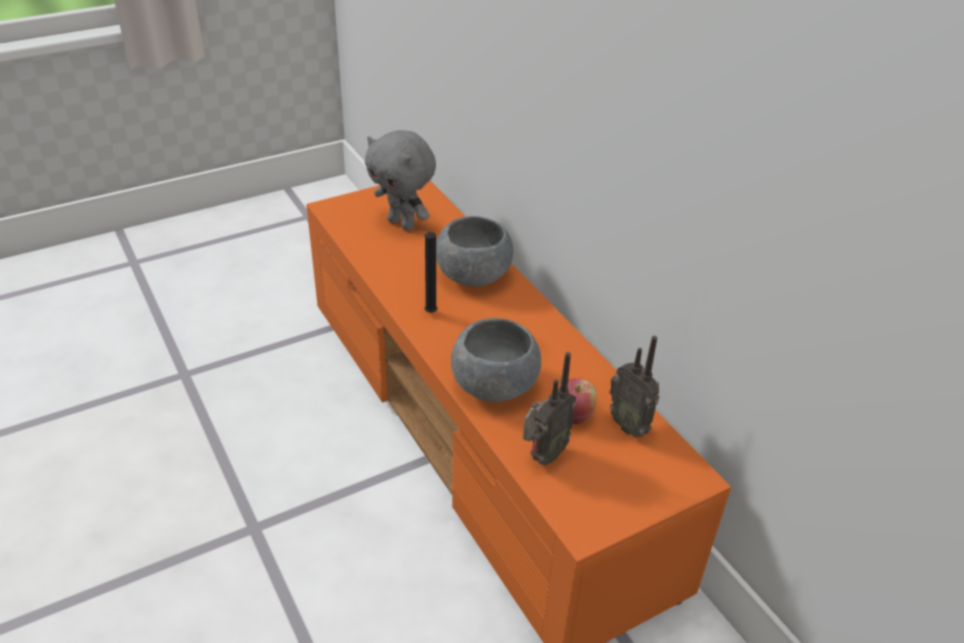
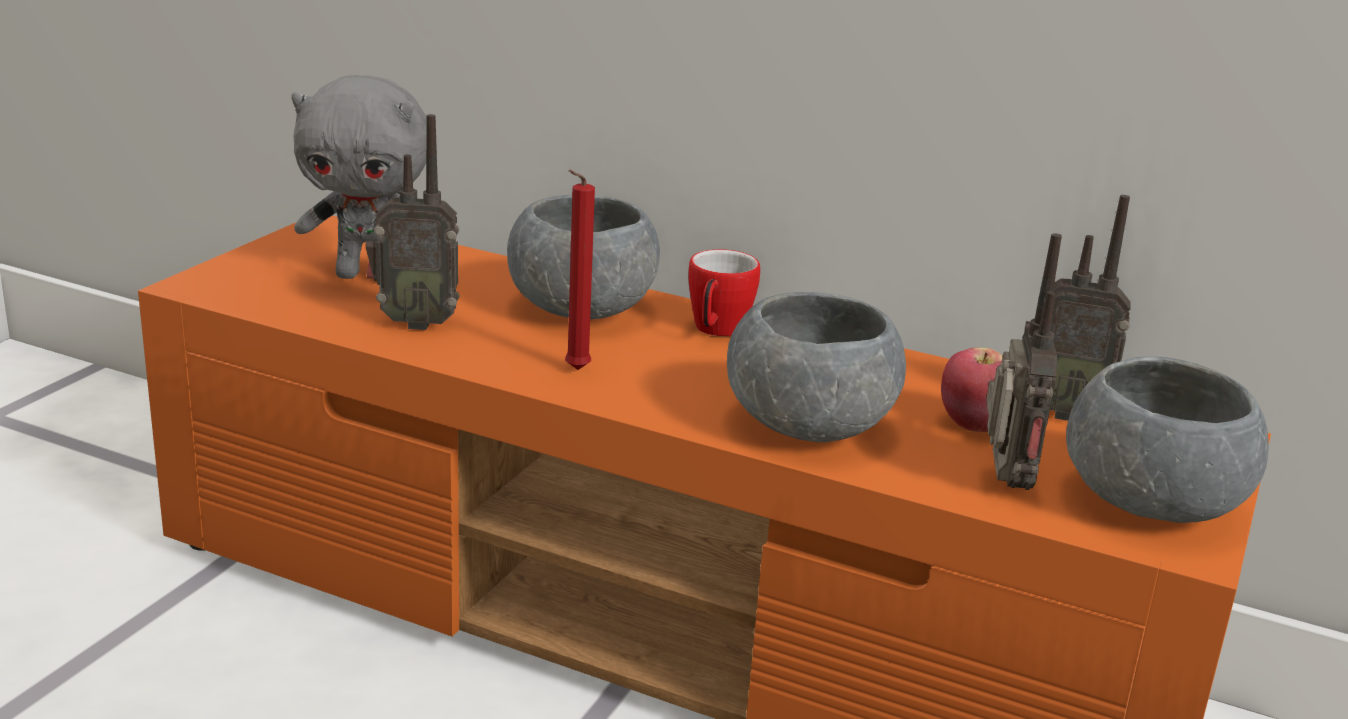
camera: 35 degrees left, 15 degrees down
(393, 259) = (415, 322): none -> radio
(428, 313) = (574, 371): black candle -> red candle
(520, 311) = (716, 331): none -> mug
(601, 498) = (1152, 503): none -> grey bowl

